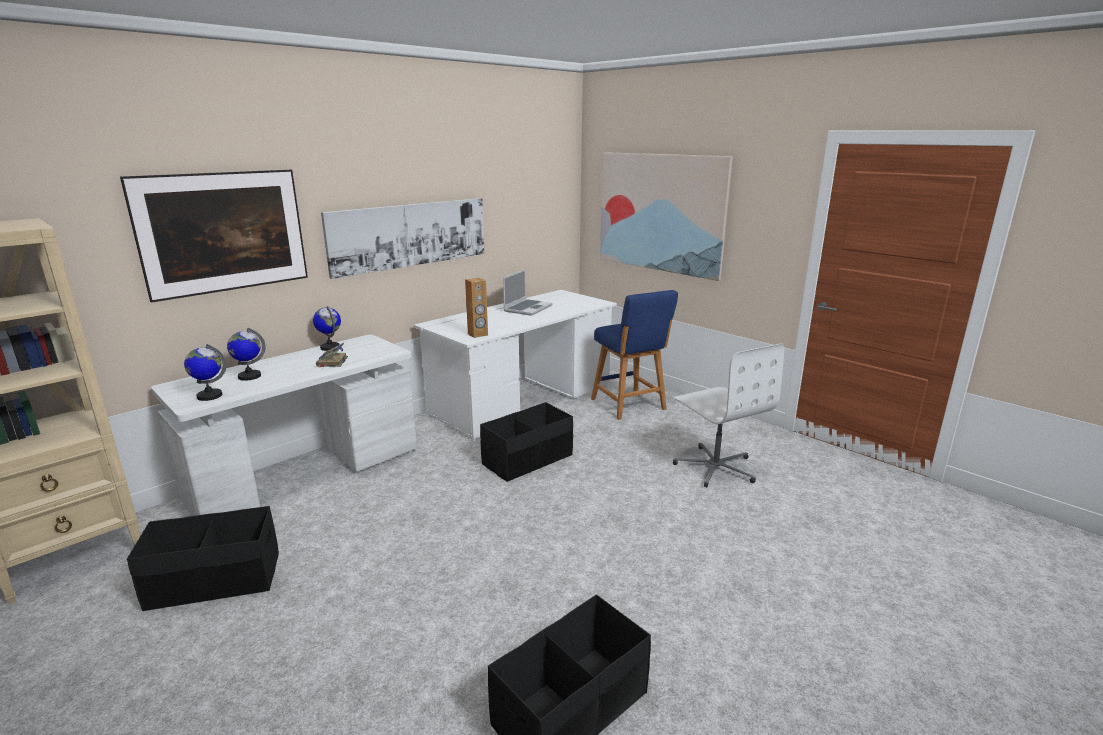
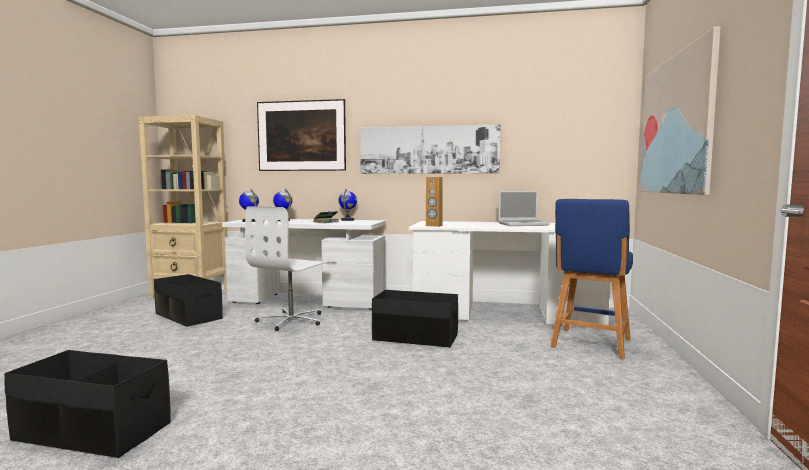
camera: 55 degrees right, 15 degrees down
(715, 467) = (552, 409): white office chair -> white office chair (291, 320)

